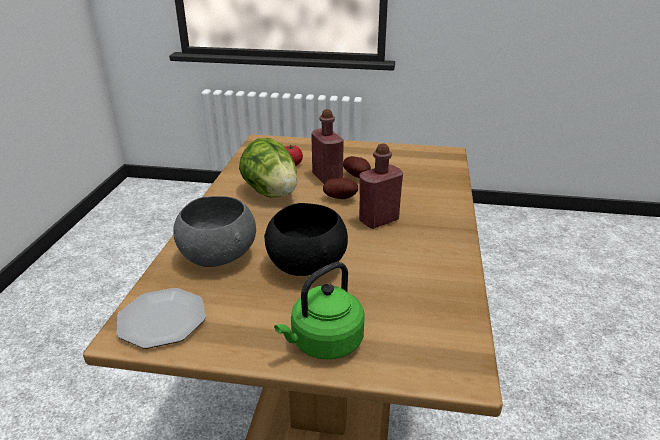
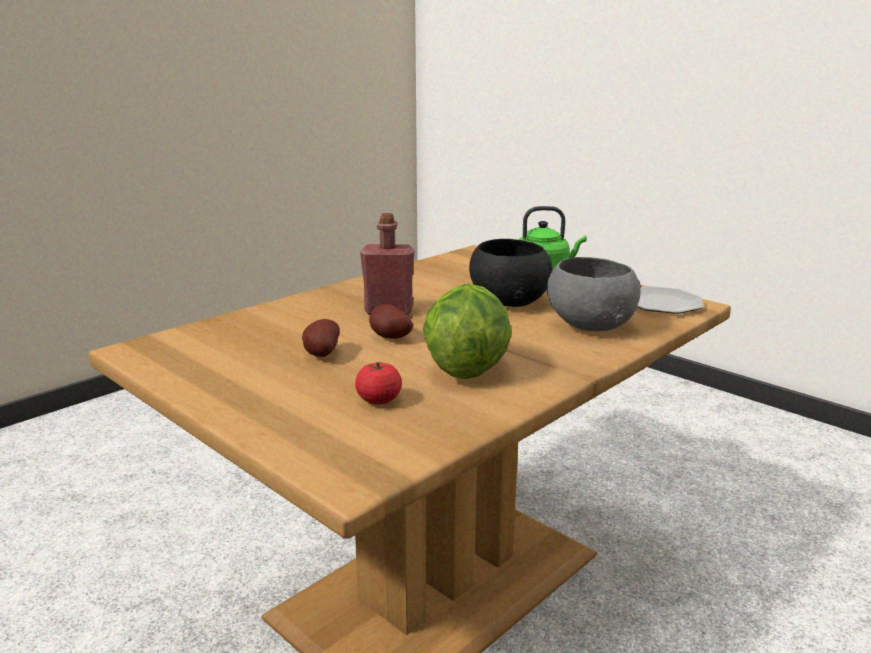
camera: 145 degrees left, 10 degrees down
(327, 178) = (362, 364): red bottle -> none

